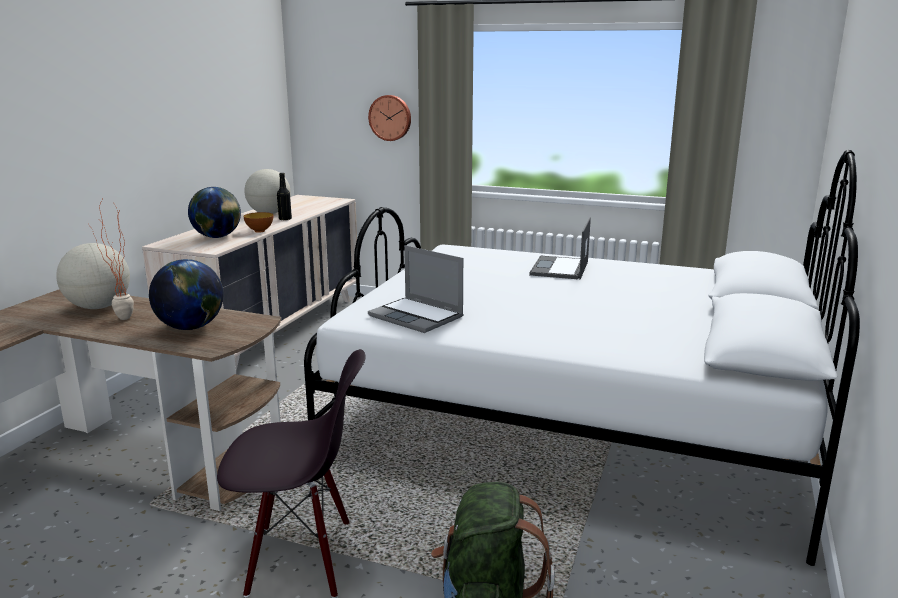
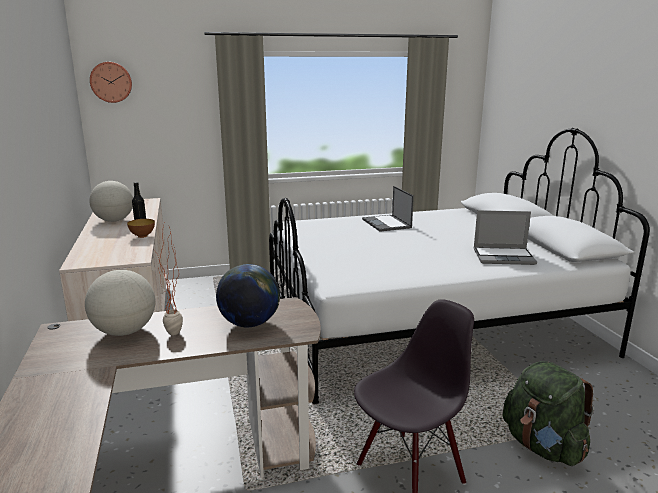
camera: 35 degrees left, 0 degrees up
(217, 237) = (116, 248): globe -> none
(390, 117) = (189, 127): wall clock -> wall clock (111, 82)
(417, 317) = (374, 273): laptop -> laptop (504, 257)

